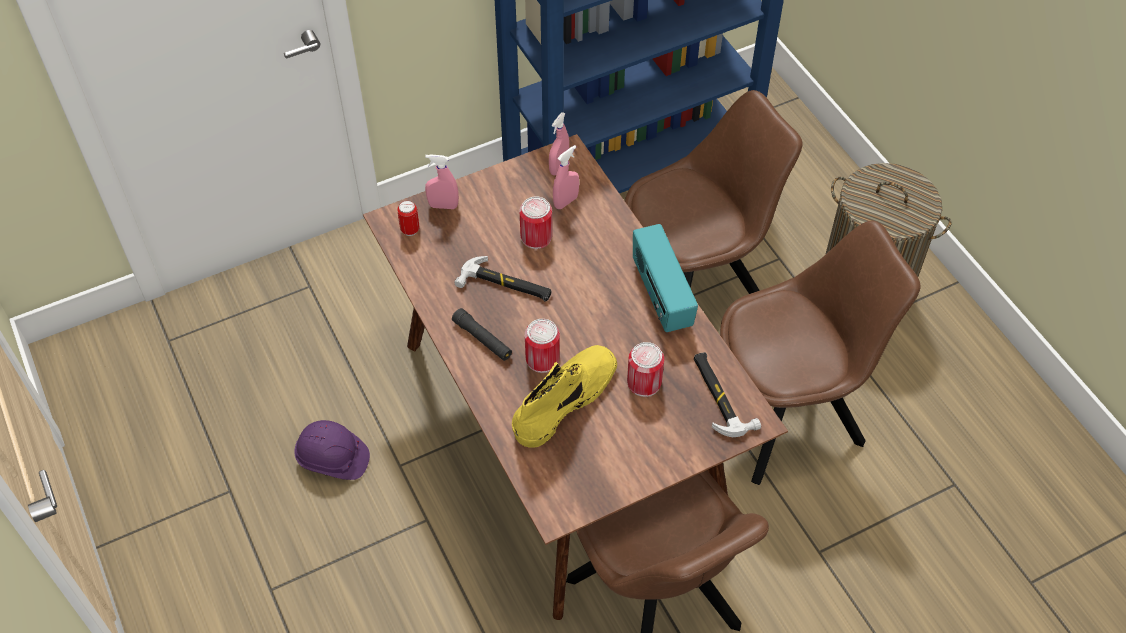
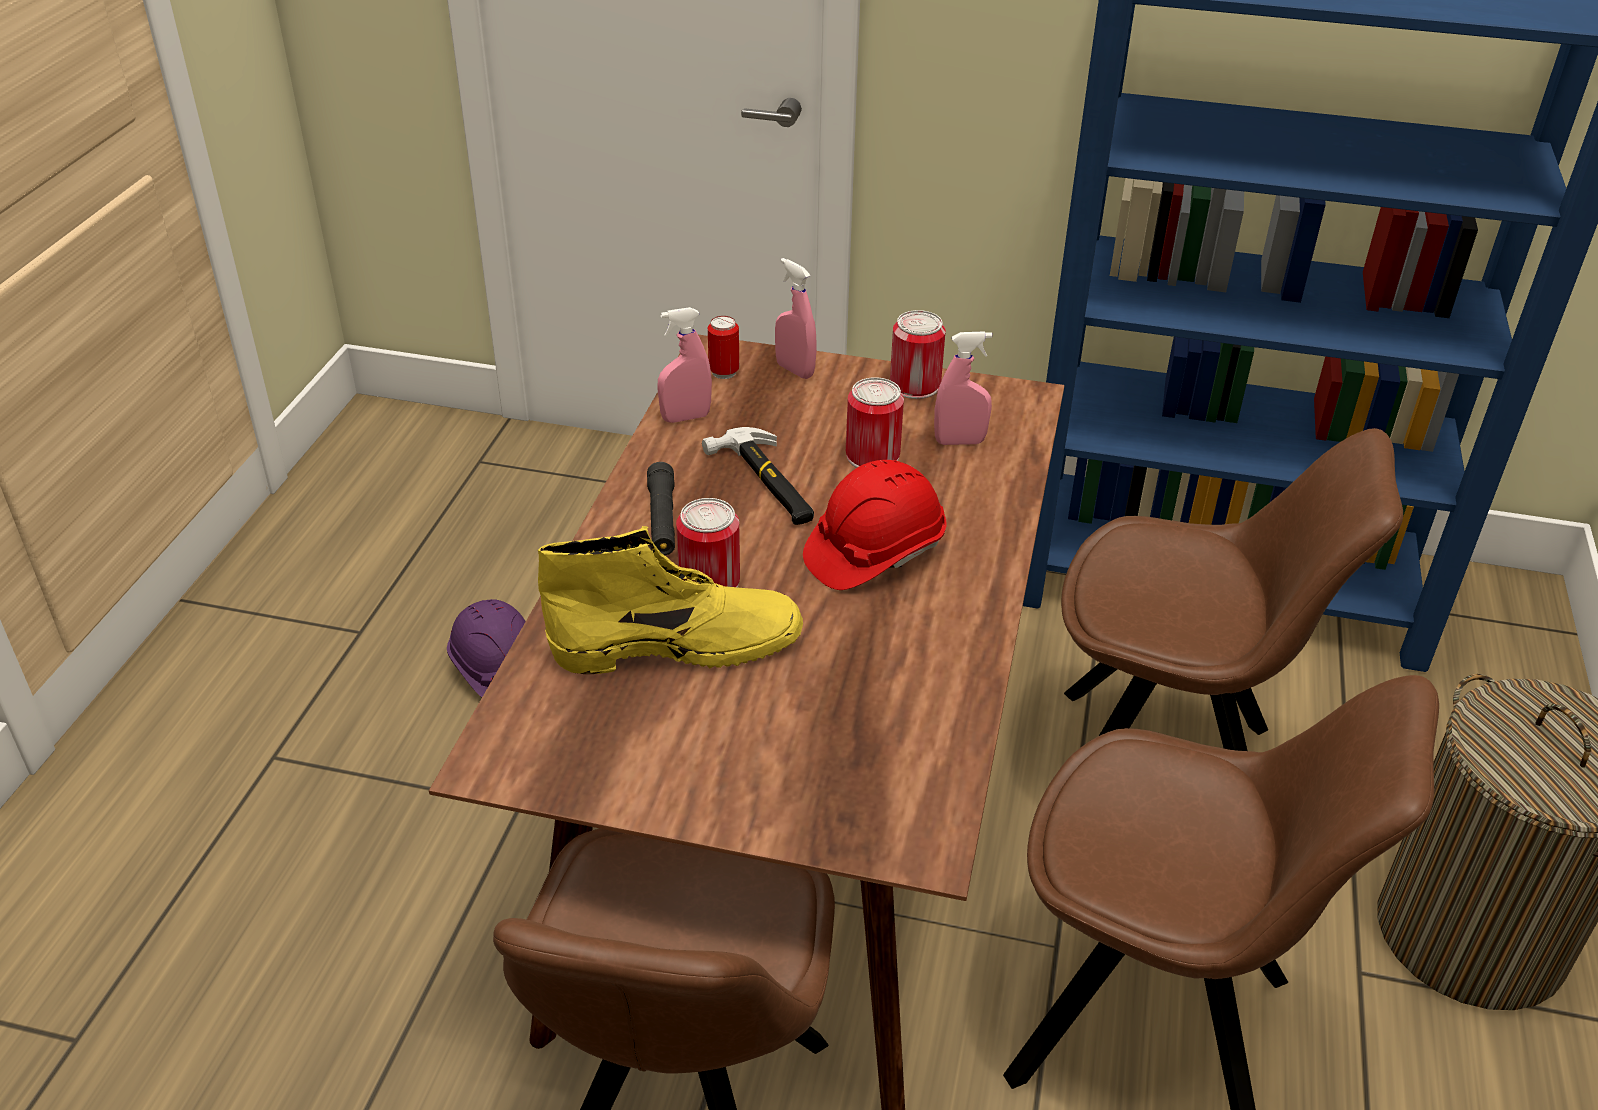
camera: 40 degrees right, 15 degrees down
(559, 167) = (995, 404): pink spray bottle -> pink spray bottle (685, 417)
(593, 292) = (874, 552): none -> red hard hat
(644, 382) = (813, 692): can -> can (915, 385)
(660, 296) = (967, 608): radio -> none
(719, 396) = (907, 779): hammer -> none

